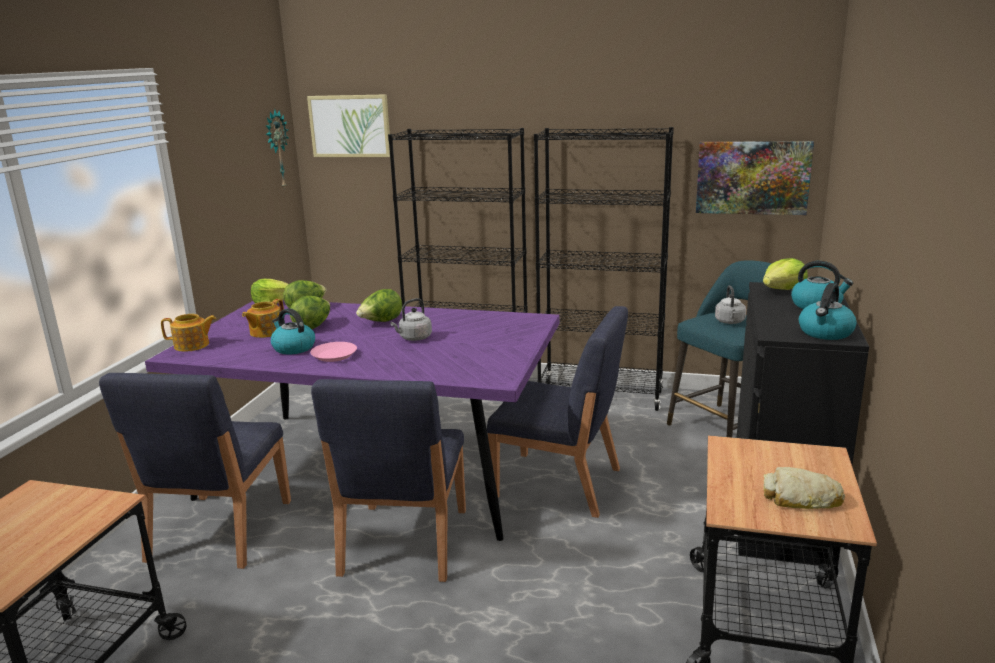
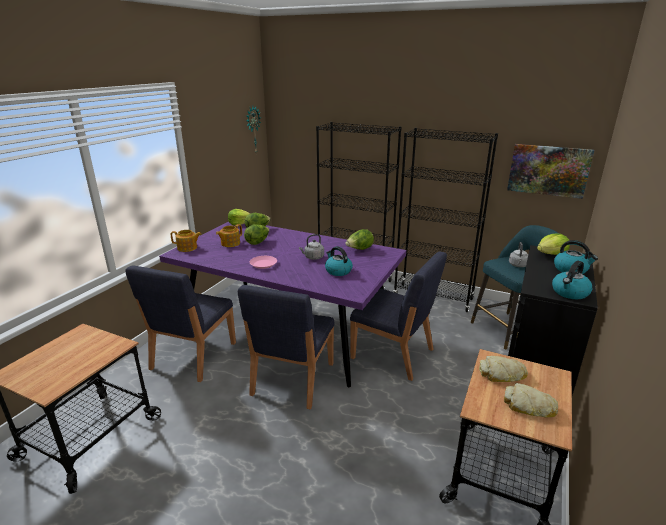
camera: 10 degrees right, 5 degrees up
(293, 348) = (242, 256): kettle -> kettle (338, 271)
(350, 126) = (297, 117): picture -> none
(381, 322) = (297, 244): lettuce -> lettuce (359, 249)
(750, 463) = (502, 374): none -> bread

